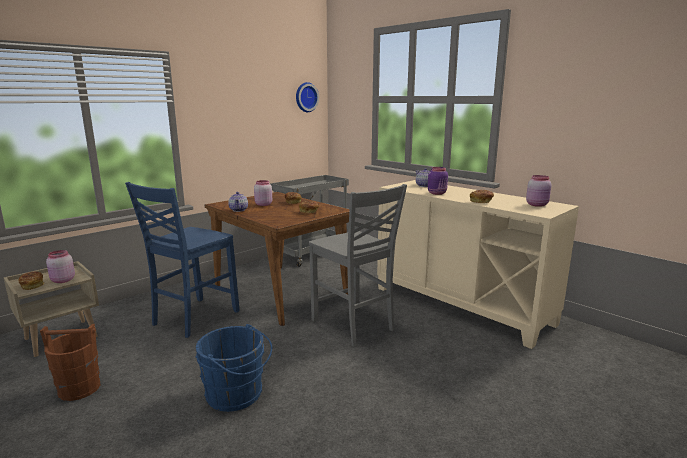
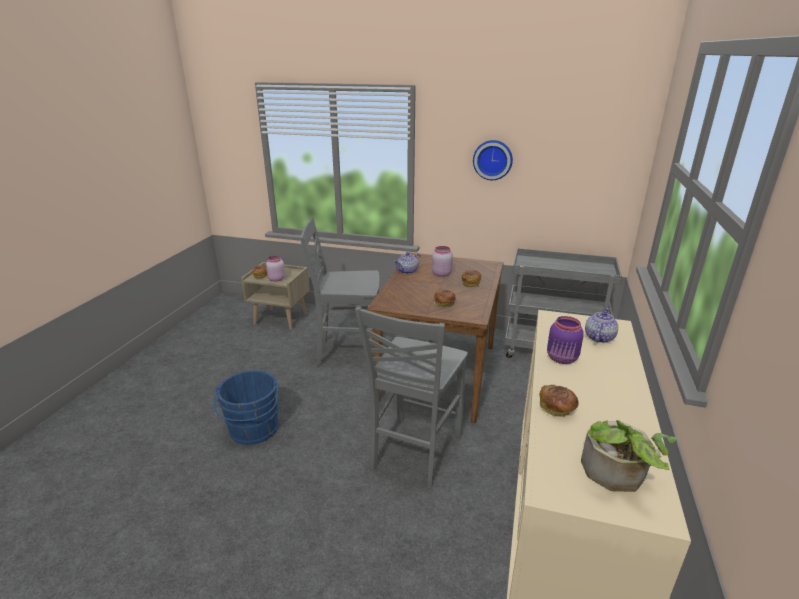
camera: 60 degrees right, 10 degrees up
(79, 388) = (229, 359): brown bucket -> none
(194, 318) = (348, 353): blue chair -> grey chair
(305, 97) = (608, 142): wall clock -> wall clock (493, 159)
(537, 205) = (617, 476): pink jar -> potted plant

